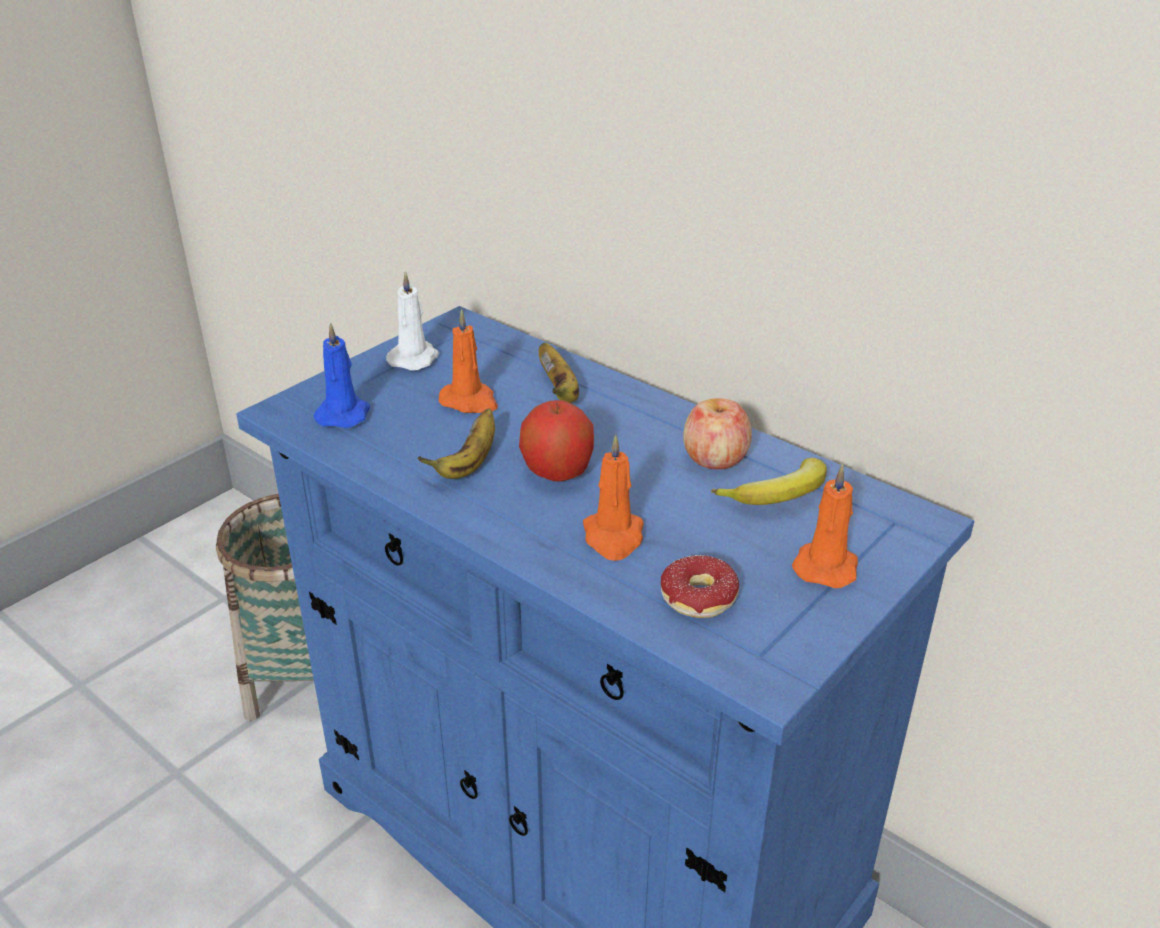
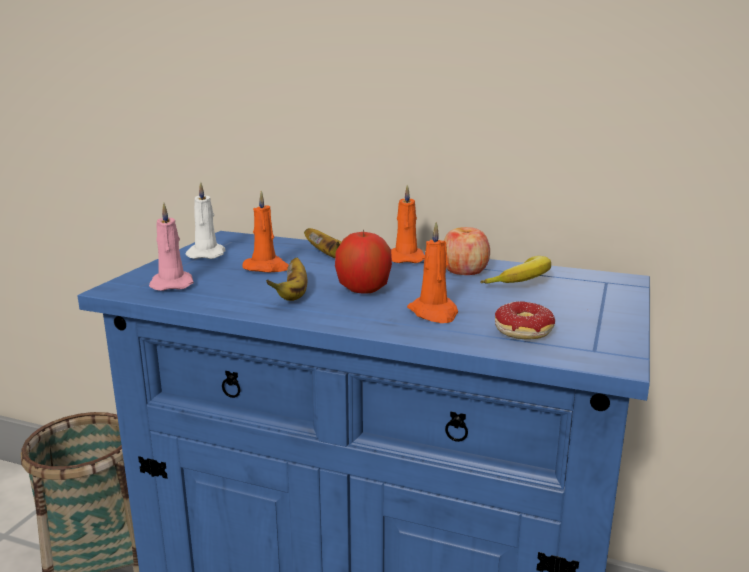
camera: 20 degrees left, 15 degrees down
(344, 414) = (172, 284): blue candle -> pink candle
(826, 565) = (587, 305): orange candle -> orange candle (406, 258)

